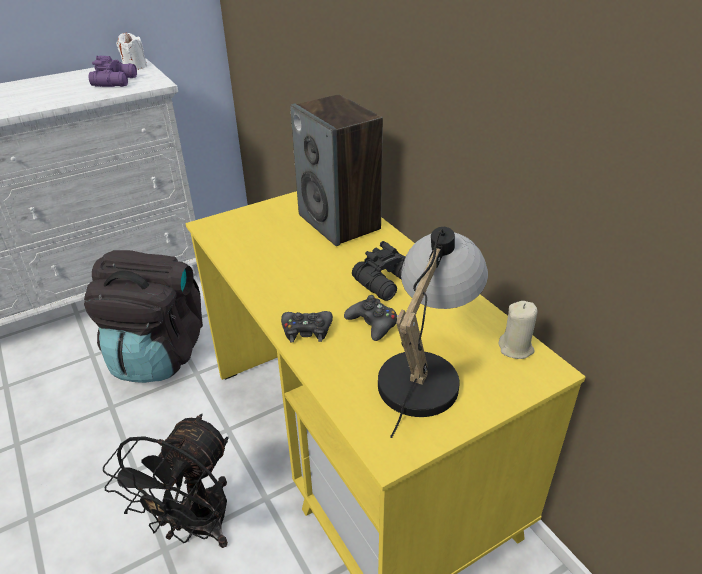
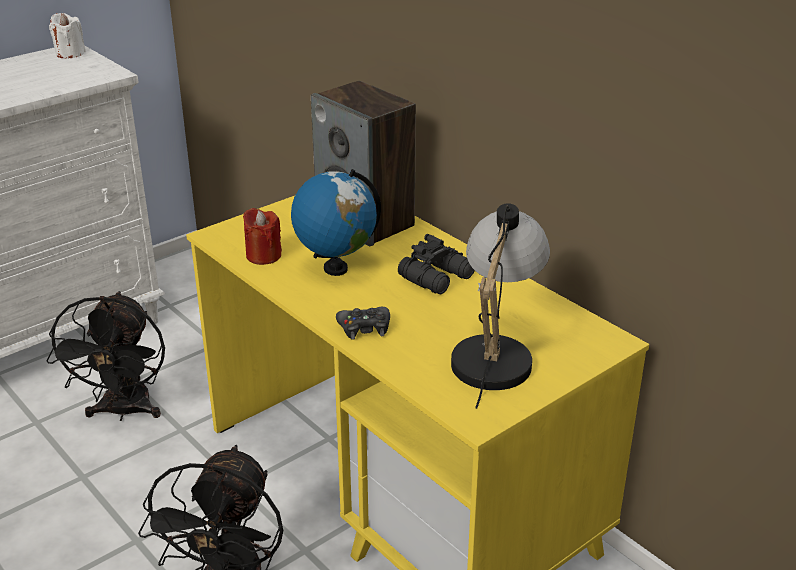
camera: 10 degrees left, 5 degrees down
(116, 81) = (57, 73): purple binoculars -> none
(158, 353) = (124, 412): black backpack -> black fan
(241, 248) = (263, 256): none -> red candle
(299, 265) = (335, 268): none -> globe
(372, 323) = (431, 316): black game controller -> none
(516, 348) = (579, 326): beige candle -> none

